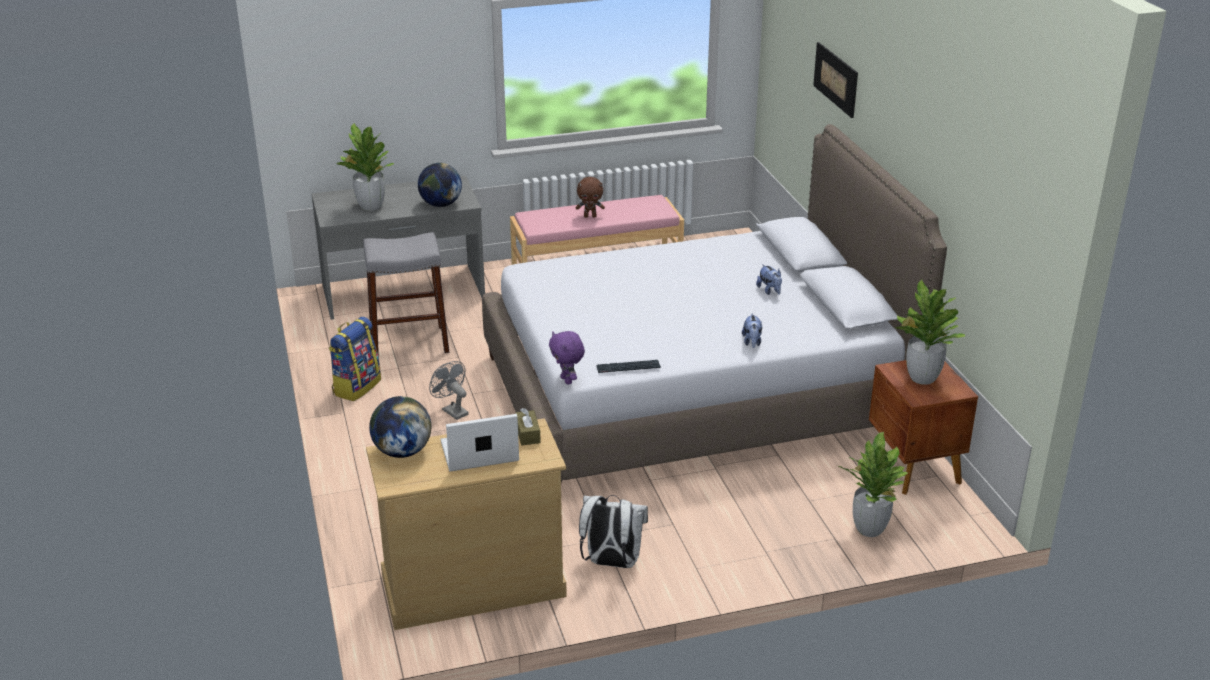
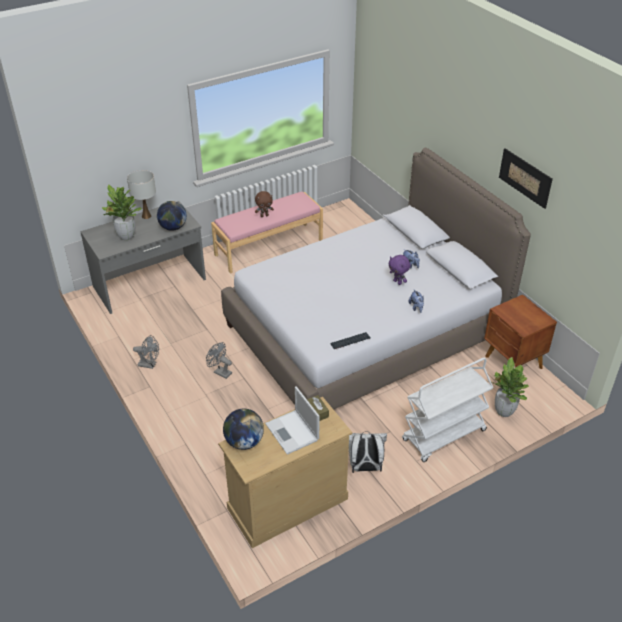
camera: 15 degrees left, 10 degrees up
(356, 387) = (150, 364): backpack -> grey fan
(409, 343) = (170, 323): grey stool -> none
(410, 187) = (146, 216): none -> white table lamp
(478, 452) = (292, 432): laptop -> laptop turned 90 degrees counterclockwise
(567, 380) = (316, 358): purple plush toy -> purple plush toy (398, 282)
(755, 544) = (443, 436): none -> white cart
(835, 79) = (425, 117): picture -> picture (525, 177)
(922, 378) = (520, 314): potted plant -> none

